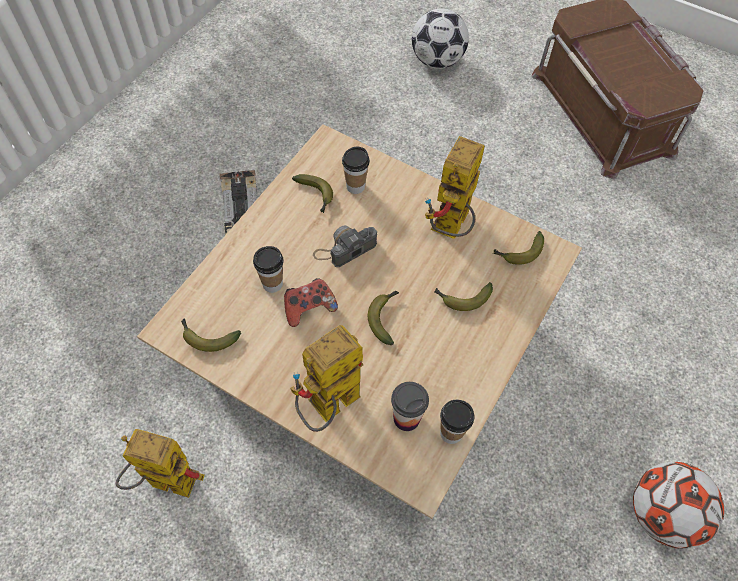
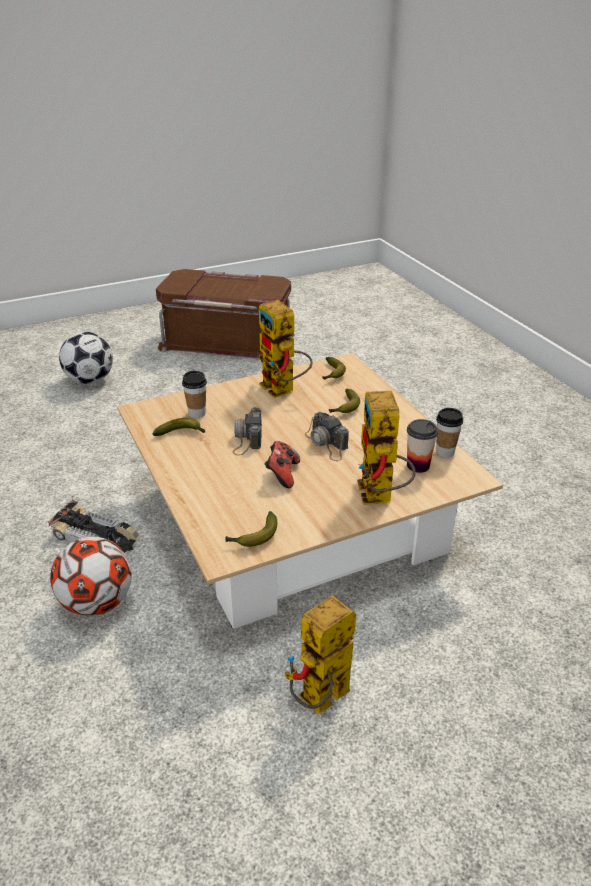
camera: 55 degrees left, 25 degrees down
(272, 284) = (239, 484): cup -> none
(385, 318) = (327, 444): banana -> camera
(662, 514) = (533, 450): football -> football (97, 603)

